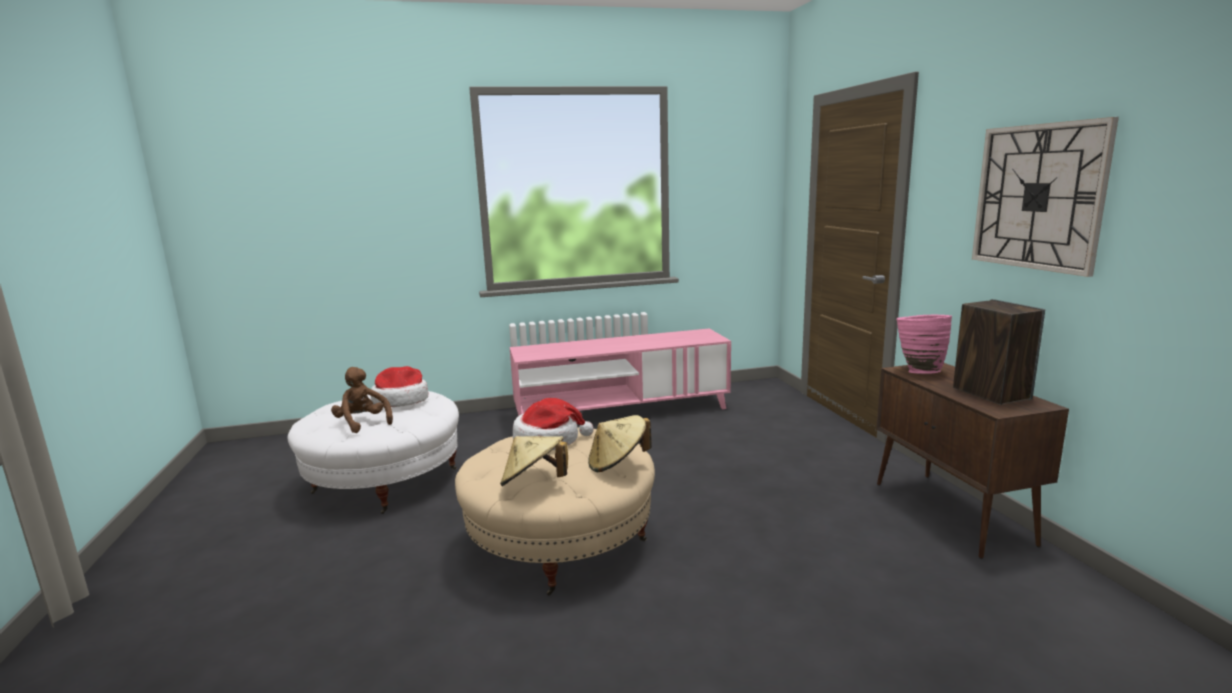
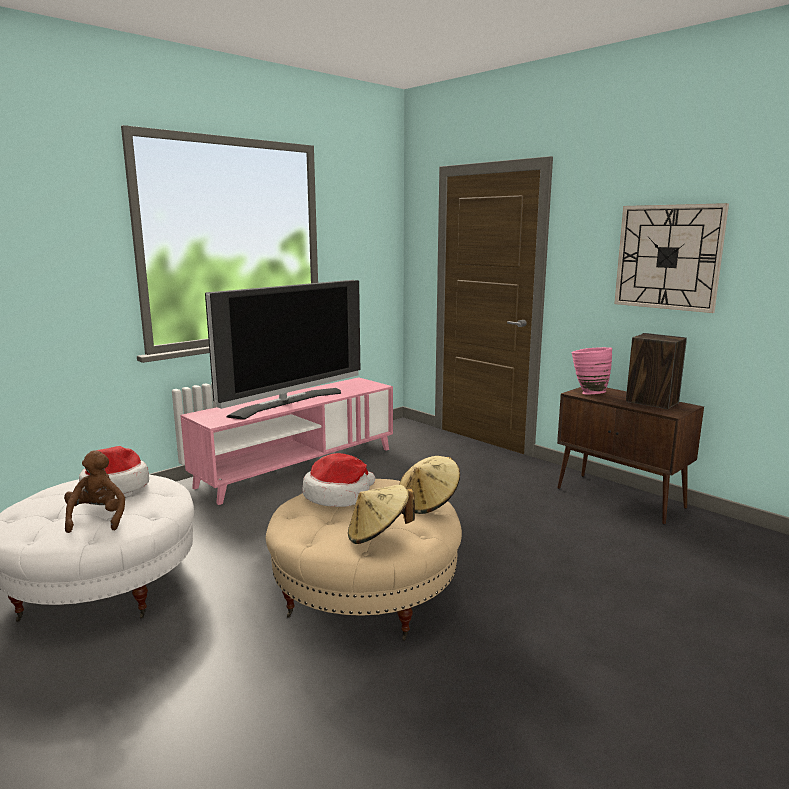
camera: 30 degrees left, 0 degrees up
(363, 423) = (97, 519): brown plush toy -> brown plush toy turned 60 degrees clockwise
(608, 347) = (288, 403): none -> television

